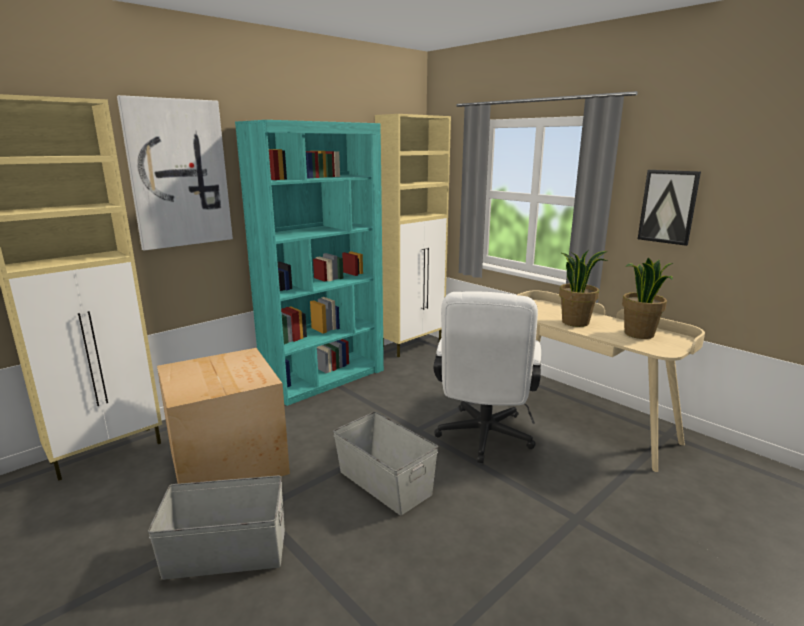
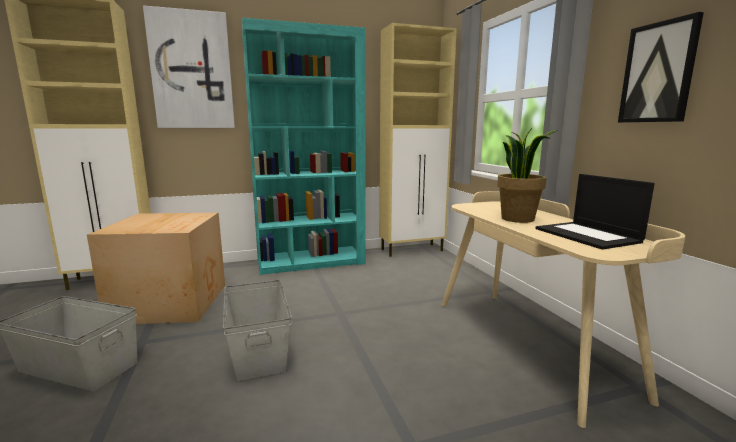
camera: 25 degrees right, 5 degrees down
(483, 439) = (393, 336): white office chair -> none
(639, 334) = (588, 235): potted plant -> laptop

